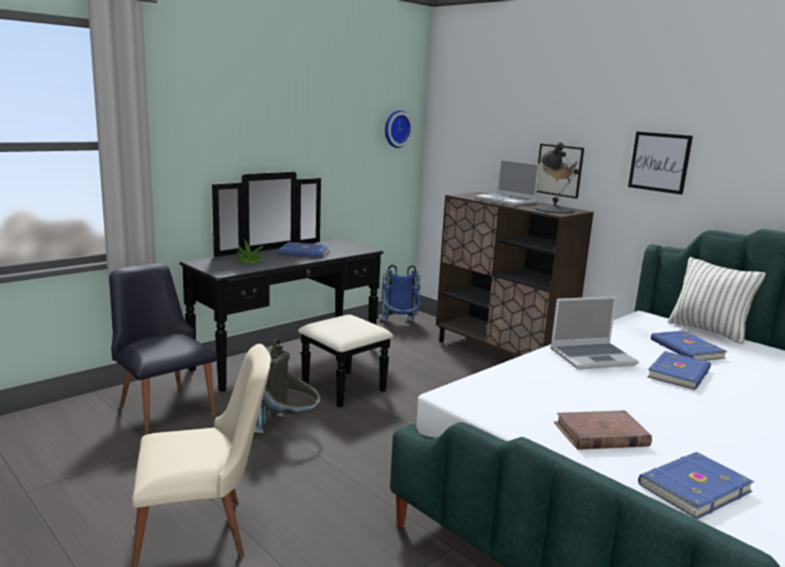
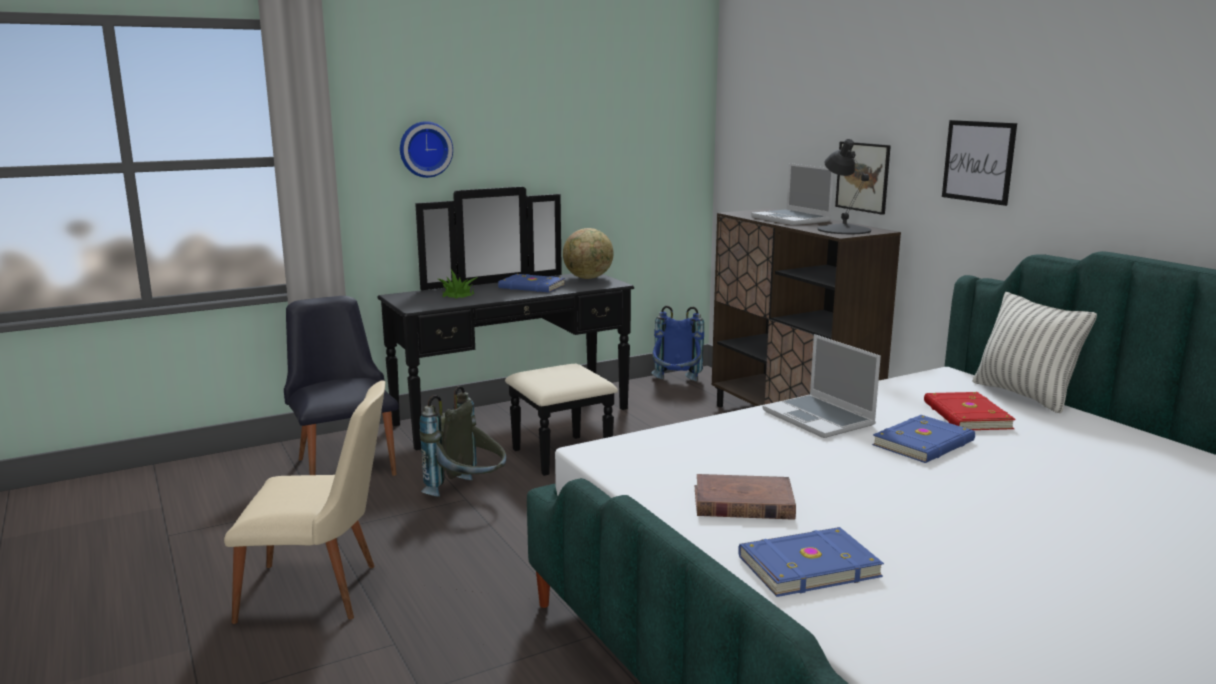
camera: 15 degrees right, 0 degrees up
(343, 245) = (588, 278): none -> globe
(396, 128) = (669, 128): wall clock -> wall clock (425, 149)
(593, 357) = (820, 418): laptop -> laptop turned 60 degrees clockwise
(686, 349) = (965, 416): blue book -> red book

